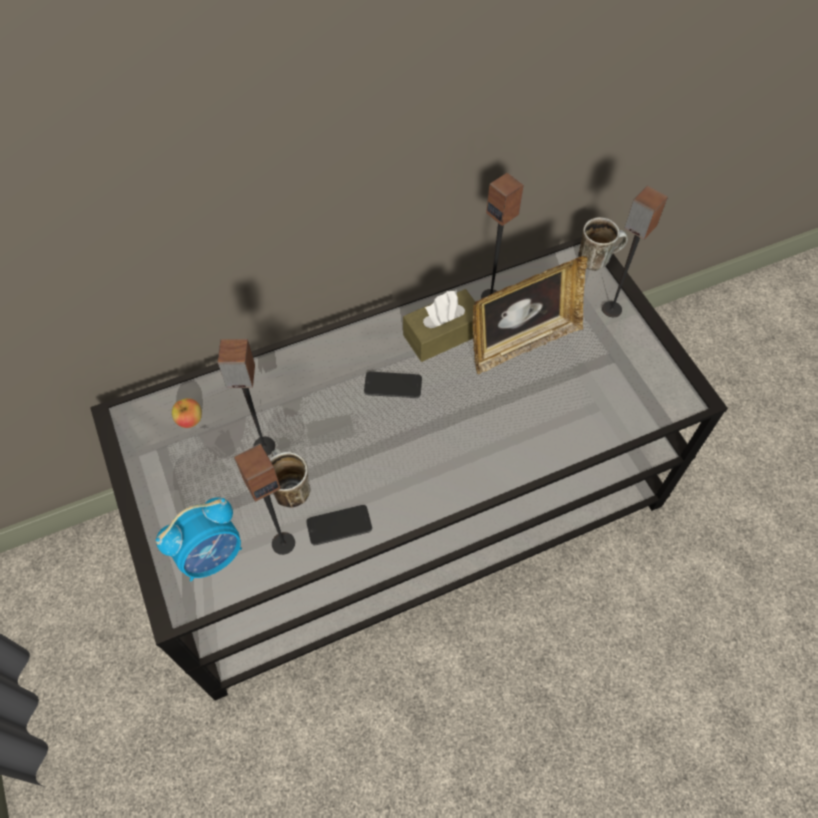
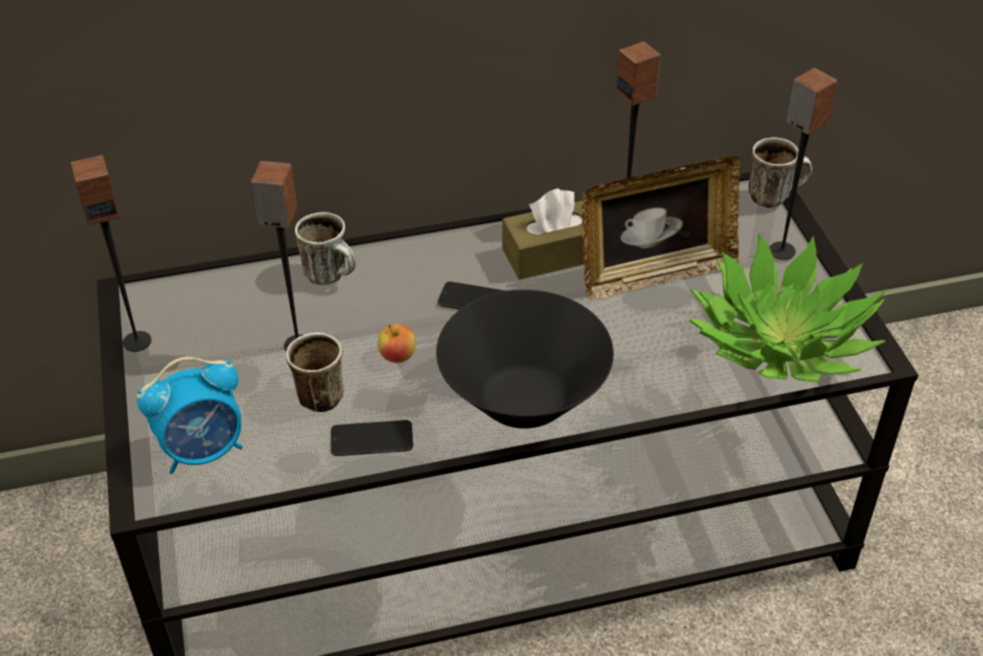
camera: 10 degrees right, 15 degrees down
(190, 420) = (214, 307): apple -> apple (397, 356)
(277, 377) = (332, 276): none -> mug
(283, 543) = (296, 449): speaker -> speaker (137, 341)
(446, 473) = (523, 400): none -> black bowl
(625, 391) = (781, 341): none -> potted plant

